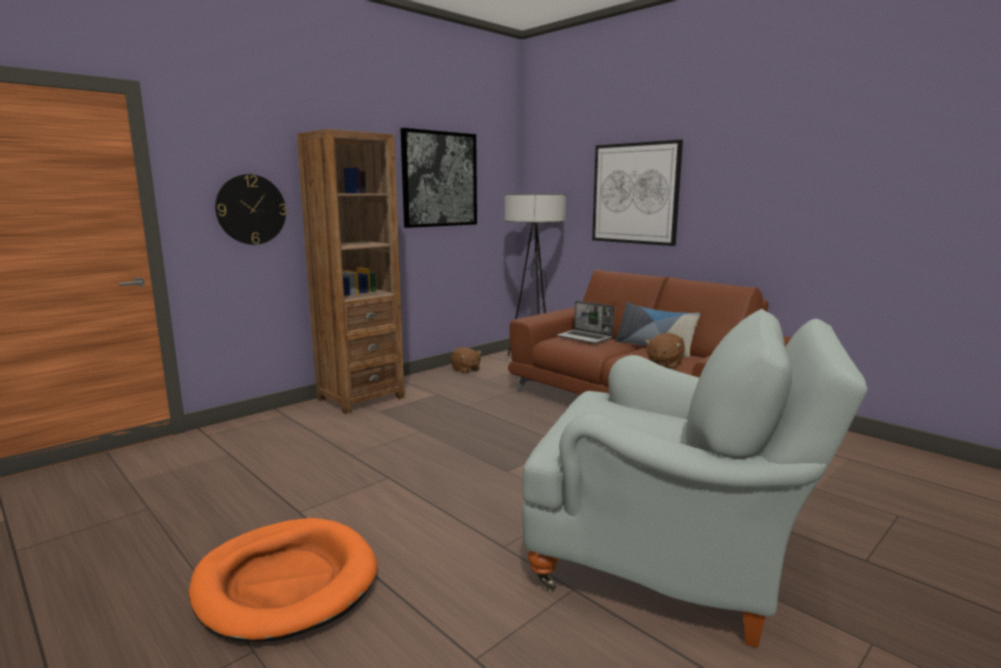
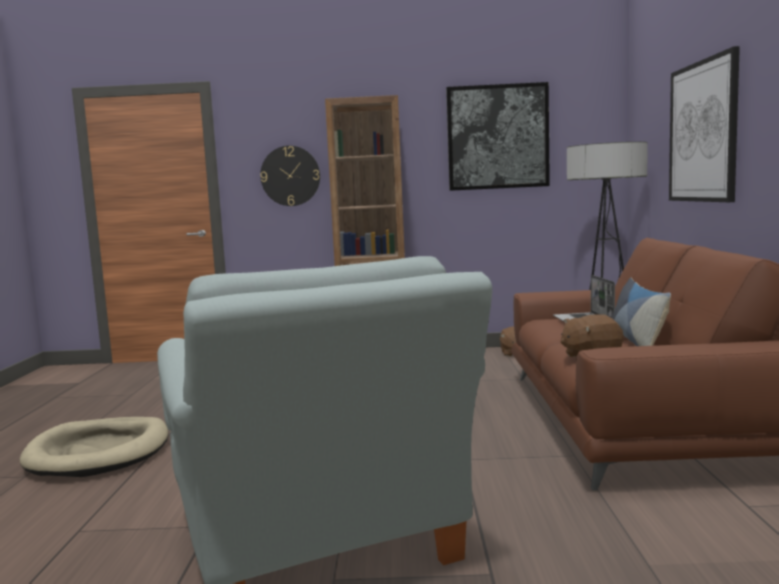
camera: 45 degrees right, 5 degrees down
(286, 583) = (99, 452): orange dog bed -> beige dog bed

